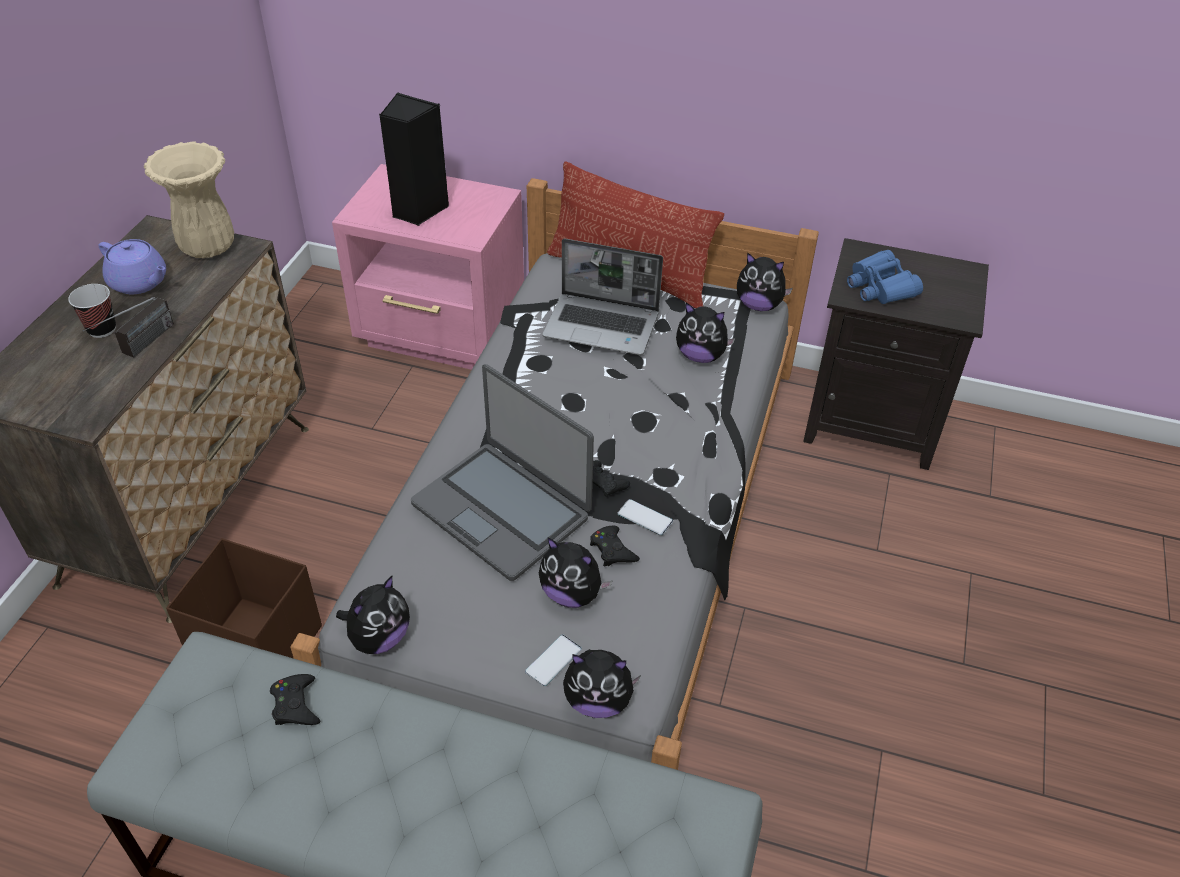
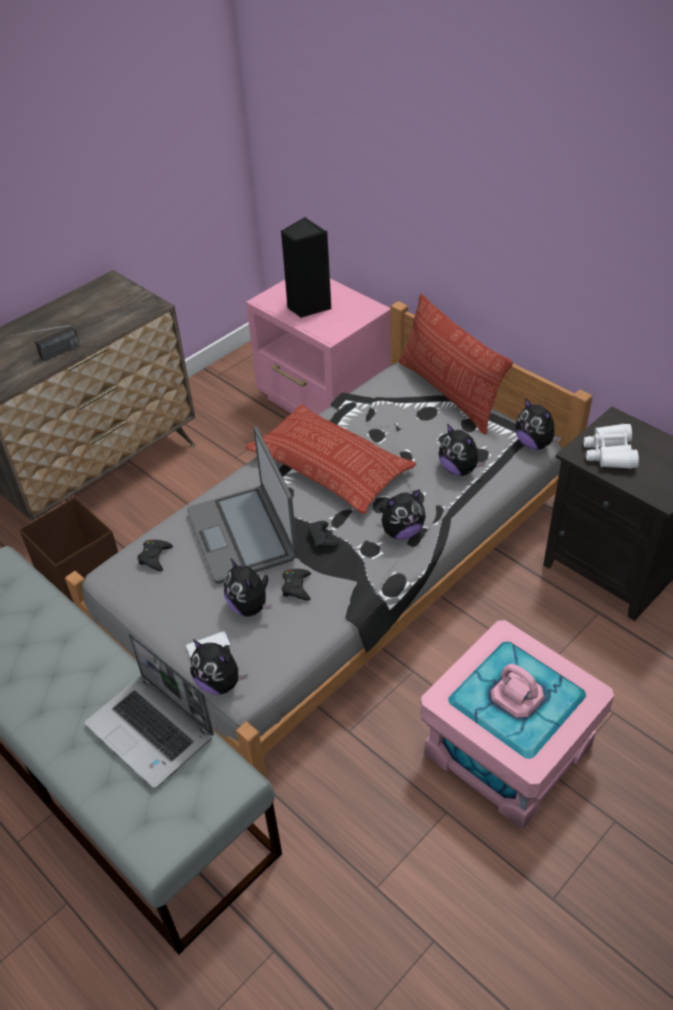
camera: 30 degrees right, 0 degrees up
(102, 329) = (39, 338): cup -> none
(139, 282) = (79, 314): purple teapot -> none
(207, 247) = (132, 300): beige vase -> none
(295, 705) = (30, 610): black game controller -> black game controller (155, 557)
(379, 638) = (114, 590): plush toy -> plush toy (402, 531)
(552, 394) = (330, 466): none -> pillow
(603, 326) = (400, 426): laptop -> laptop (152, 731)
(645, 517) = (334, 572): phone -> none
(880, 287) = (610, 453): blue binoculars -> white binoculars
(898, 655) = (507, 750): none -> pink storage box

